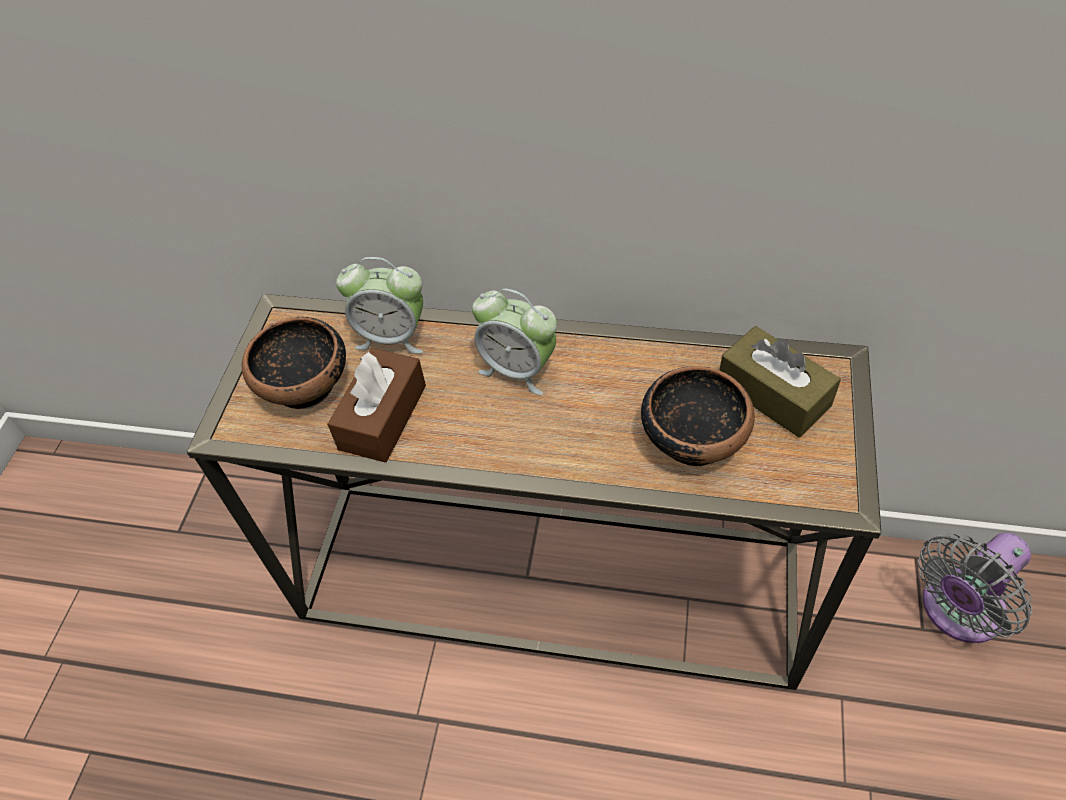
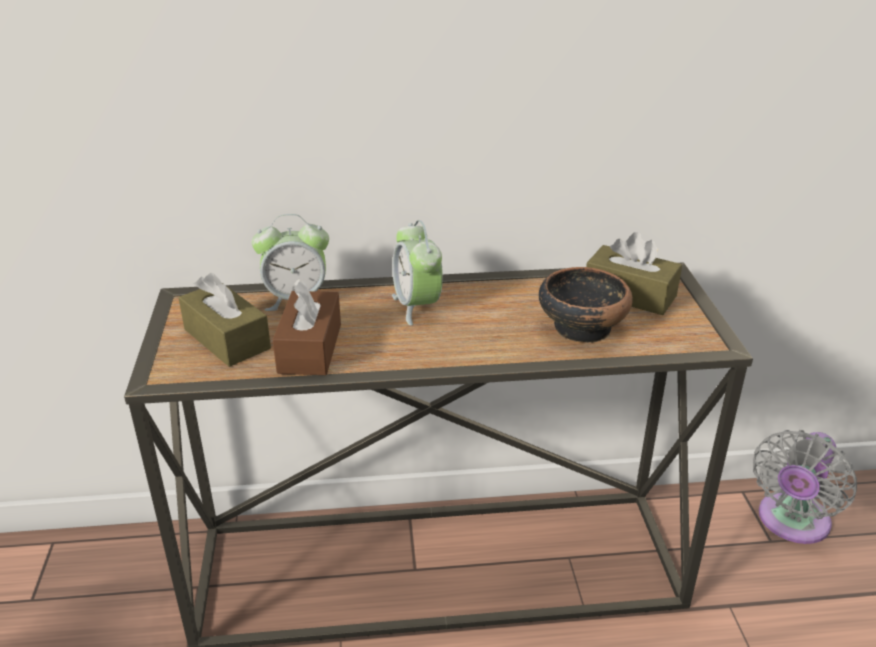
camera: 20 degrees left, 20 degrees down
(305, 385) = (227, 339): bowl -> brown tissue box
(518, 369) = (417, 306): alarm clock -> alarm clock turned 60 degrees clockwise

